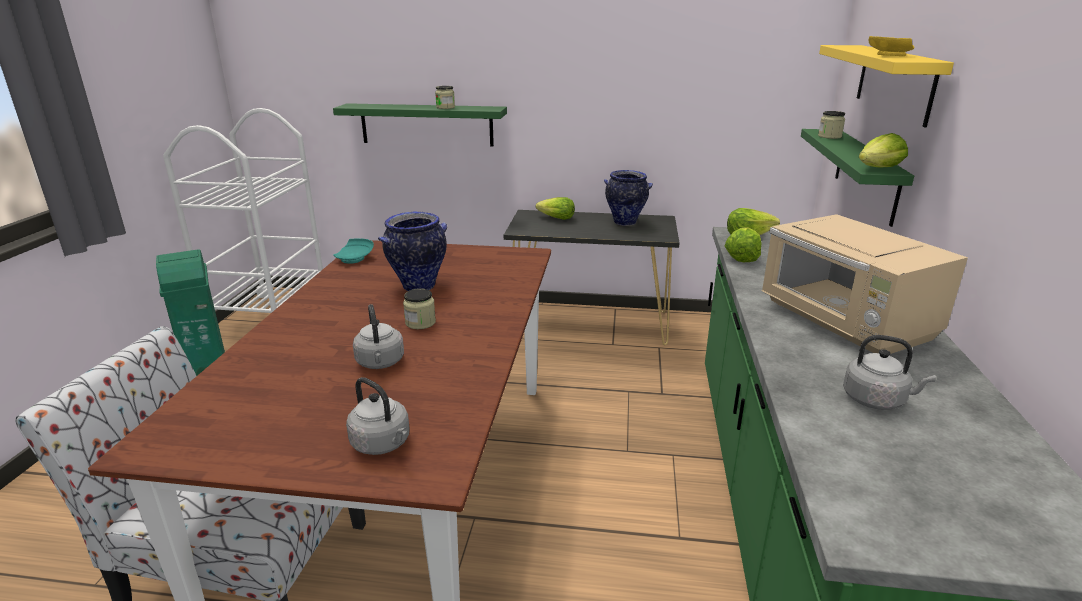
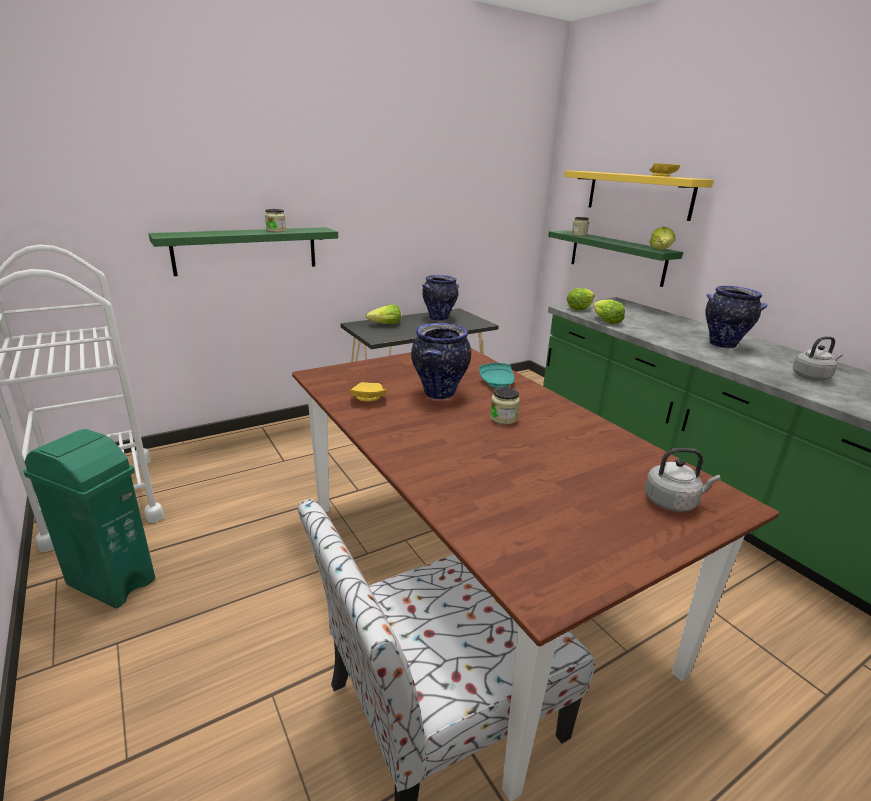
camera: 40 degrees left, 0 degrees up
(355, 258) = (332, 387): turquoise plate -> turquoise plate (497, 383)
(359, 274) = (367, 398): none -> yellow plate
(380, 363) = (546, 454): grey kettle -> none
(845, 323) = (723, 345): beige microwave -> vase

